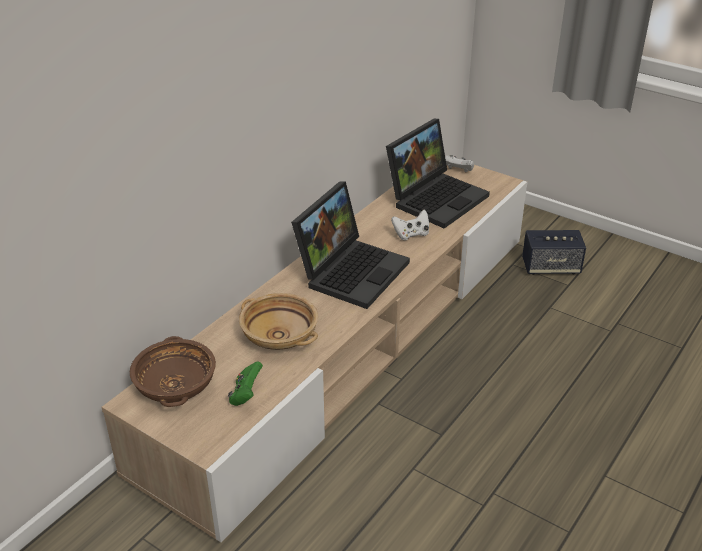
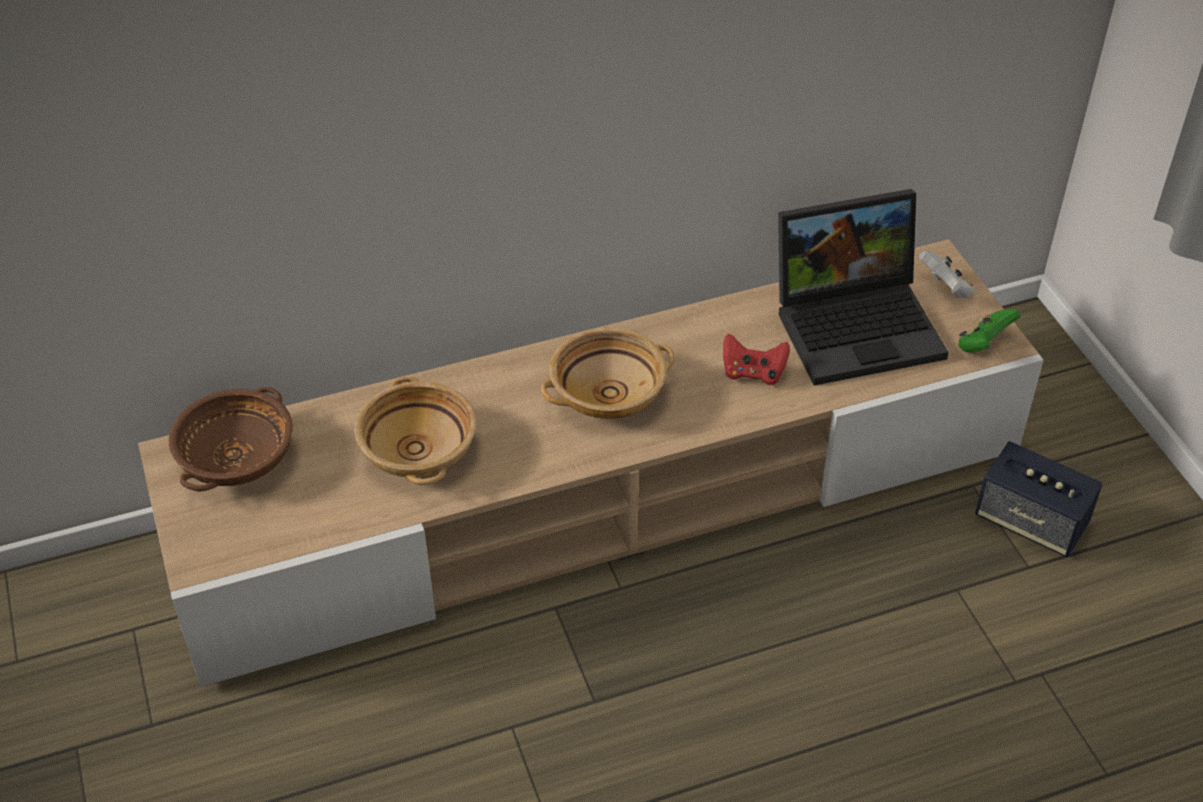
camera: 35 degrees right, 10 degrees up
(246, 395) = (302, 515): green game controller -> green game controller (983, 344)
(351, 270) = (608, 393): laptop -> beige bowl
(411, 234) = (753, 373): white game controller -> red game controller

